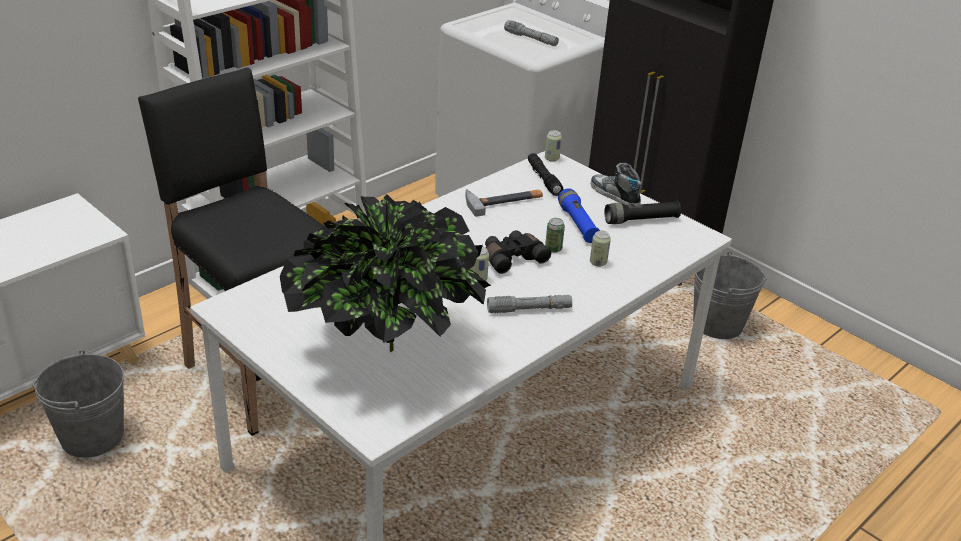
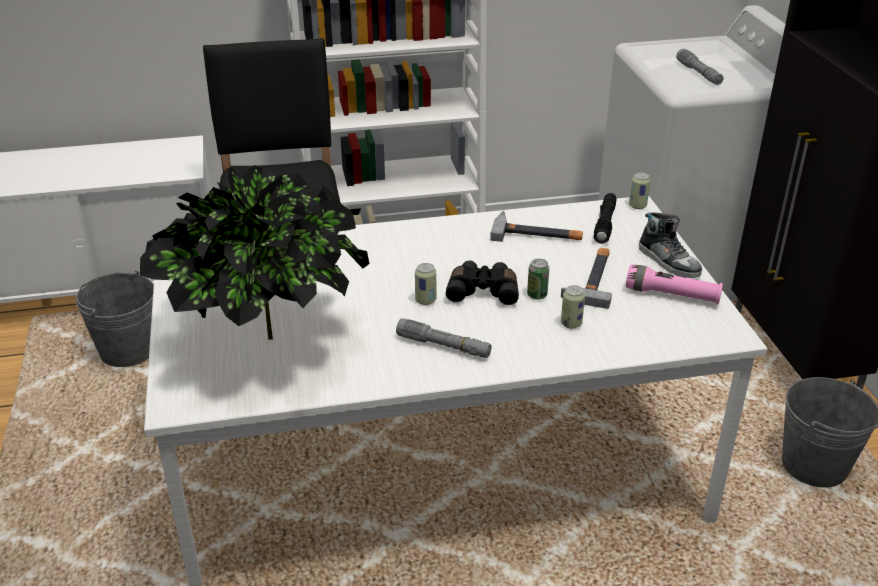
camera: 35 degrees right, 0 degrees up
(578, 224) = (592, 278): blue flashlight -> hammer
(614, 196) = (668, 261): shoe -> shoe turned 150 degrees clockwise
(641, 220) = (672, 295): black flashlight -> pink flashlight

